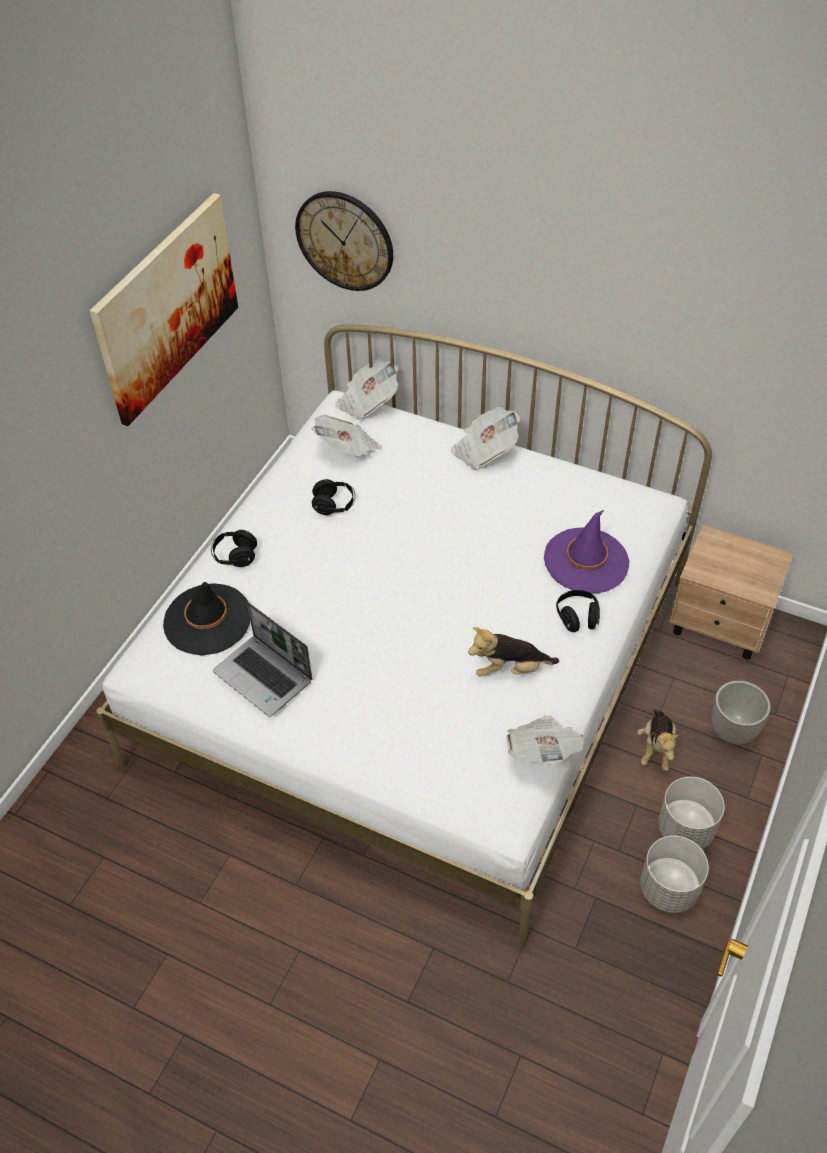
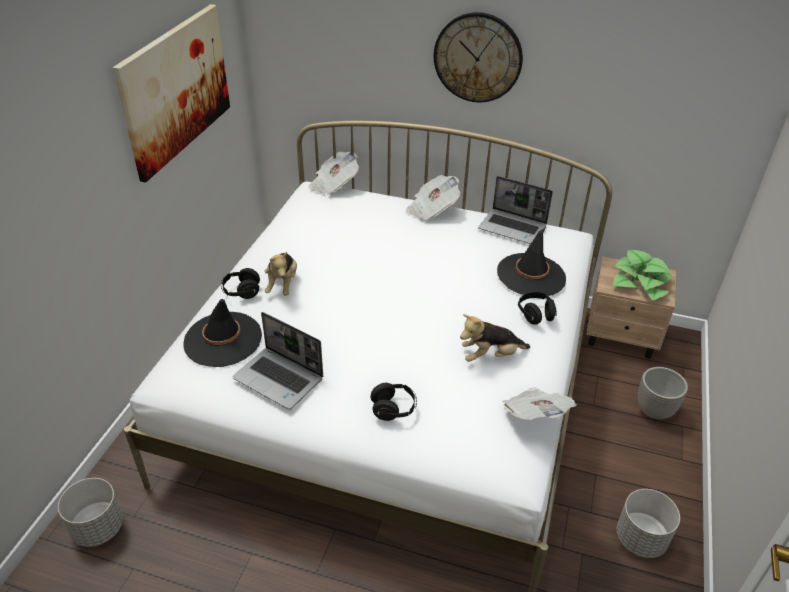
camera: 10 degrees left, 10 degrees down
(334, 505) = (319, 251): black headphones -> black headphones (393, 409)
(345, 240) = (313, 50): wall clock -> wall clock (478, 58)
(348, 449) = (324, 214): newspaper -> none
(582, 487) = (513, 227): none -> laptop
(586, 561) = (531, 275): purple hat -> black hat
(656, 748) = (599, 428): plush toy -> plush toy (282, 284)
(685, 828) = (640, 488): grey planter -> grey planter (98, 527)
(740, 568) = (640, 282): none -> potted plant

